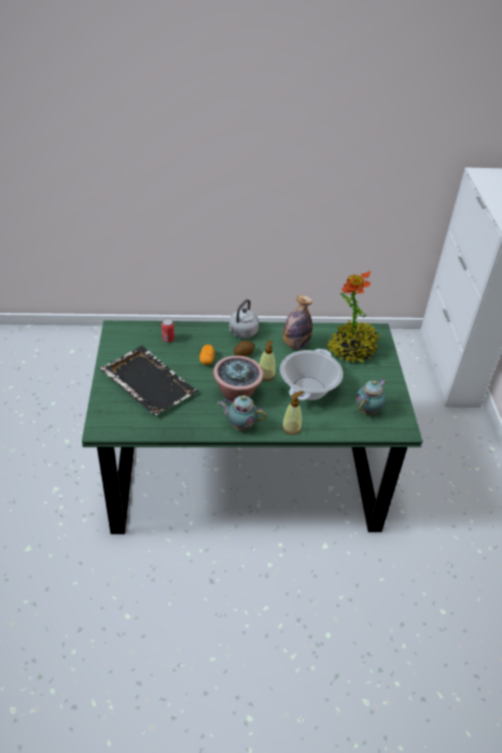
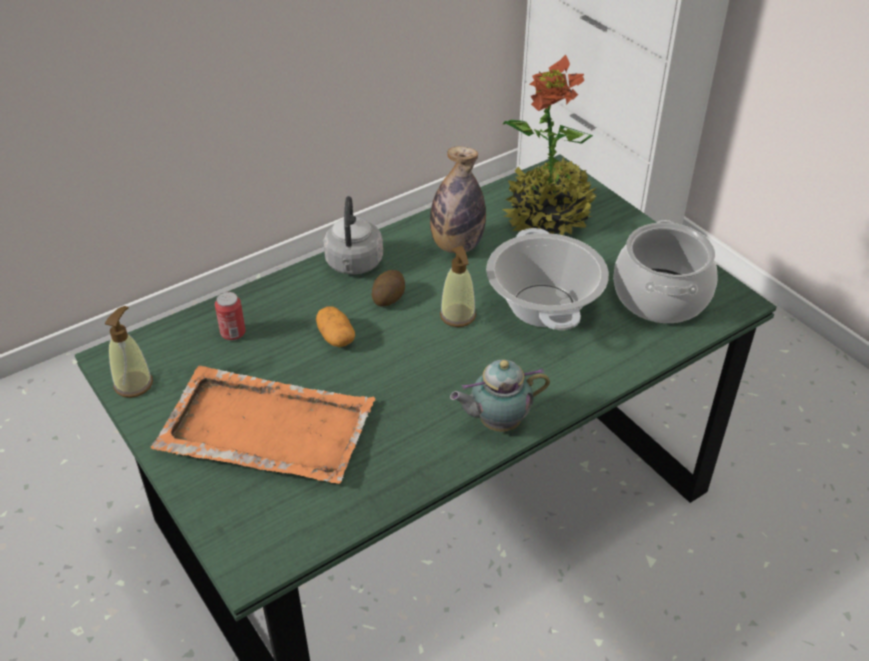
camera: 30 degrees left, 0 degrees up
(148, 382) = (264, 428): black tray -> orange tray
(237, 394) = (440, 370): potted plant -> none
(291, 427) = (579, 383): soap dispenser -> soap dispenser (134, 384)
(369, 410) = (661, 296): teapot -> cooking pot

